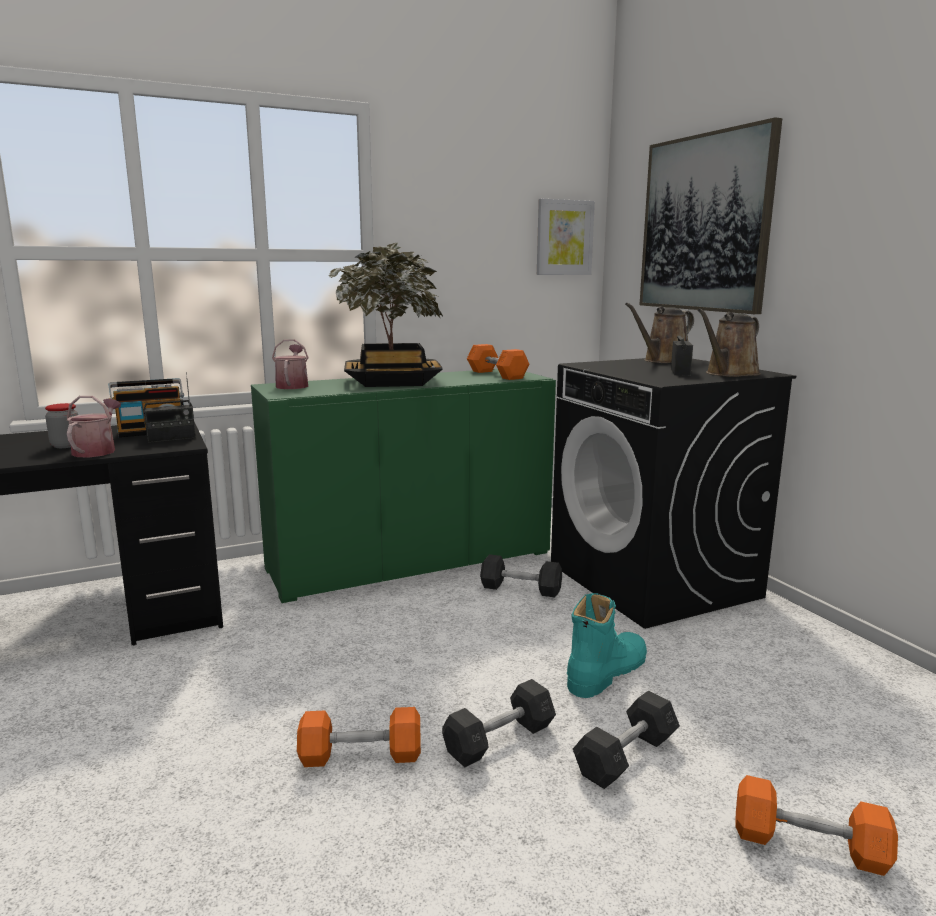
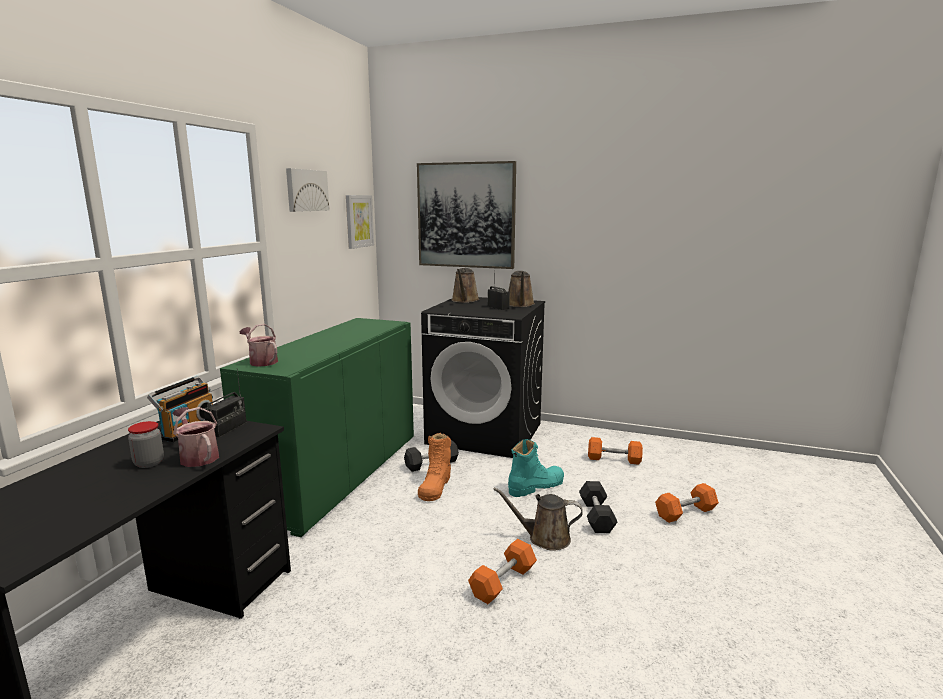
camera: 45 degrees left, 0 degrees up
(392, 382) = (321, 343): potted plant -> none
(457, 189) = (306, 190): none -> picture
(482, 614) = (435, 486): none -> orange boot
(497, 374) = (367, 325): orange dumbbell -> orange dumbbell (614, 459)
(499, 739) = (545, 538): grey dumbbell -> brown watering can
(606, 672) = (535, 486): turquoise boot -> turquoise boot turned 60 degrees clockwise

